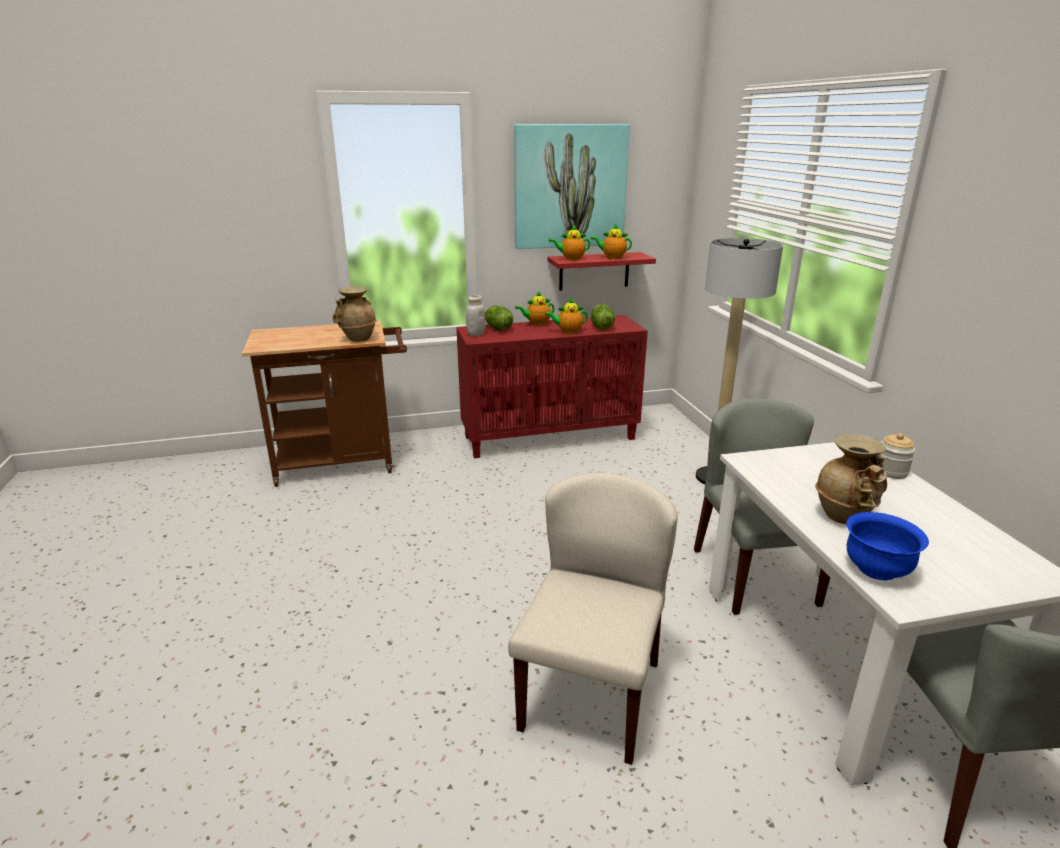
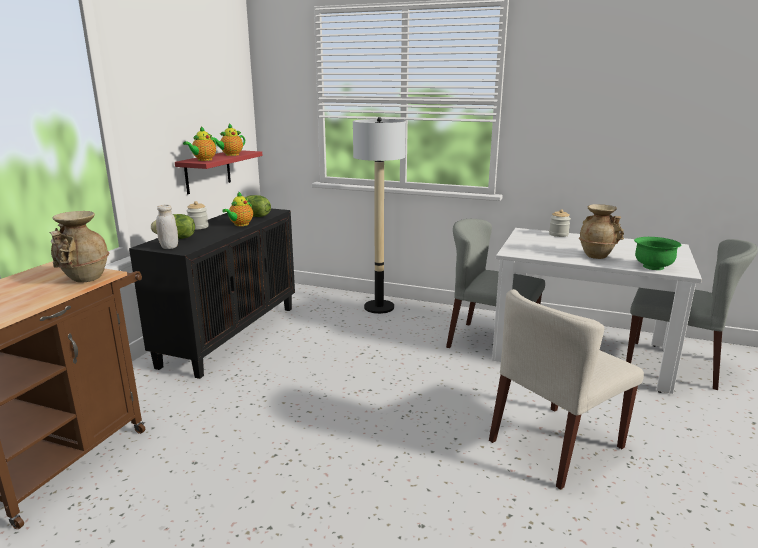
camera: 55 degrees left, 5 degrees down
(536, 324) = (198, 227): teapot -> jar
(550, 437) = (230, 335): red cabinet -> black cabinet
(570, 186) = (181, 91): picture -> none
(590, 693) = (556, 445): beige chair -> beige chair turned 90 degrees counterclockwise
(876, 569) = (653, 267): blue bowl -> green bowl

